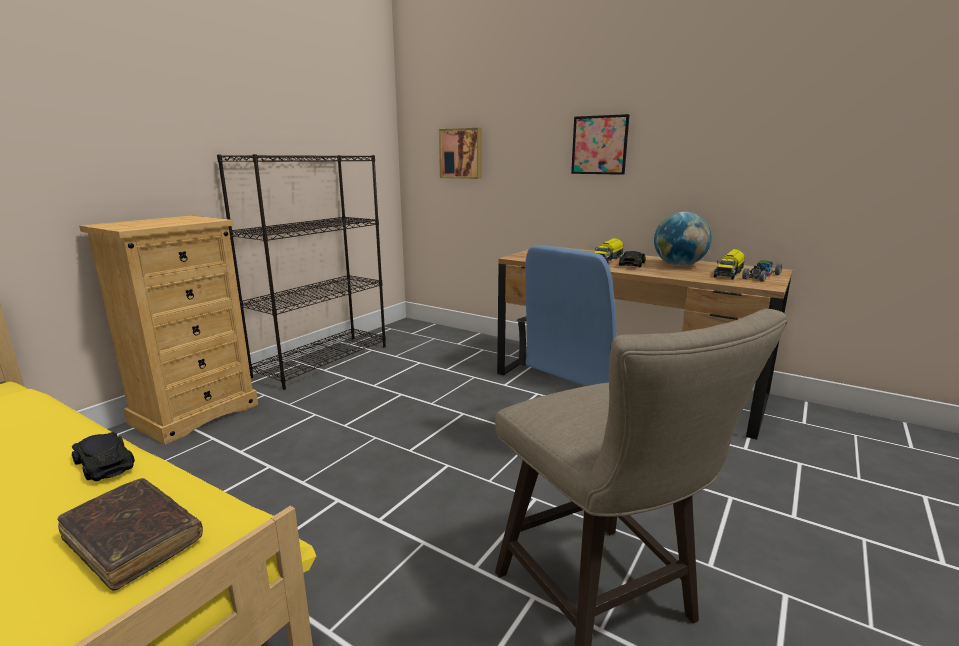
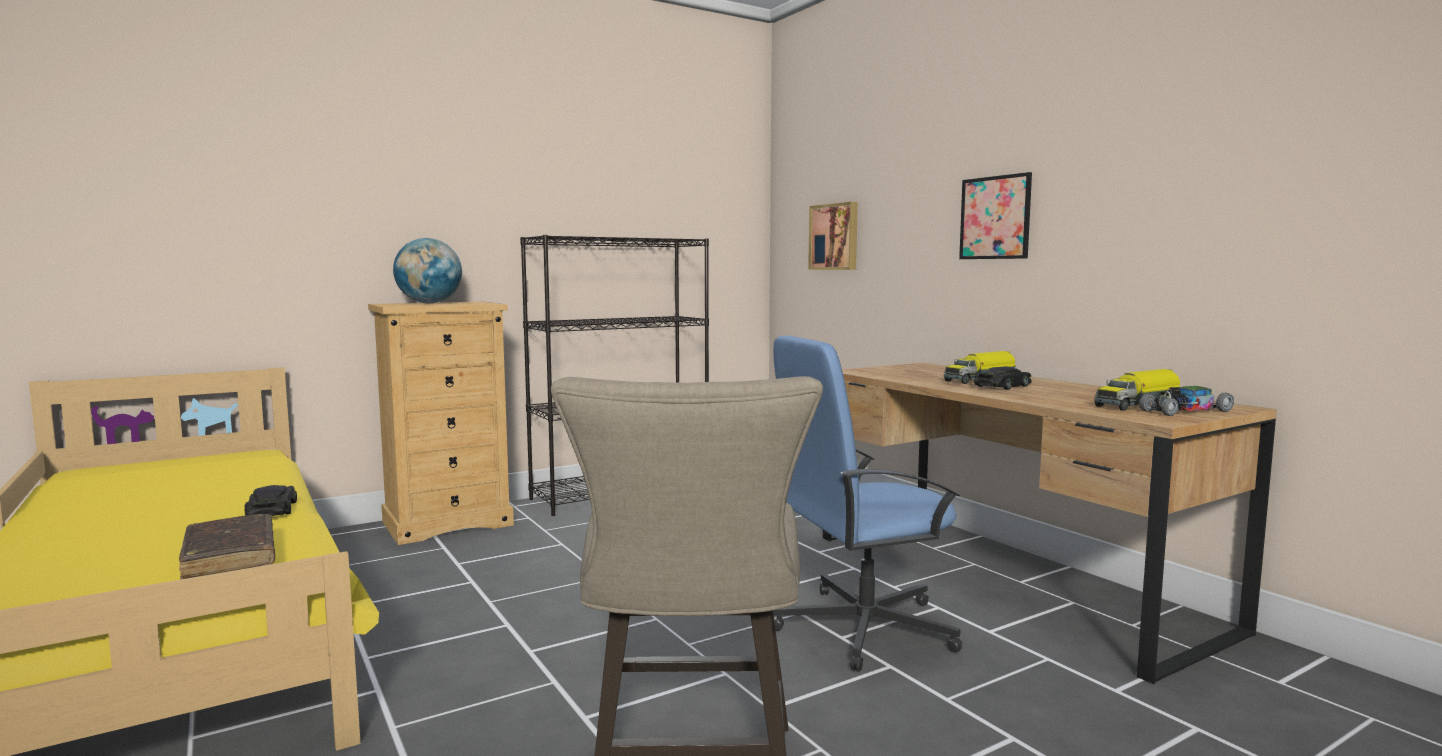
camera: 25 degrees right, 10 degrees down
(679, 265) = (1077, 392): globe -> globe (429, 303)

